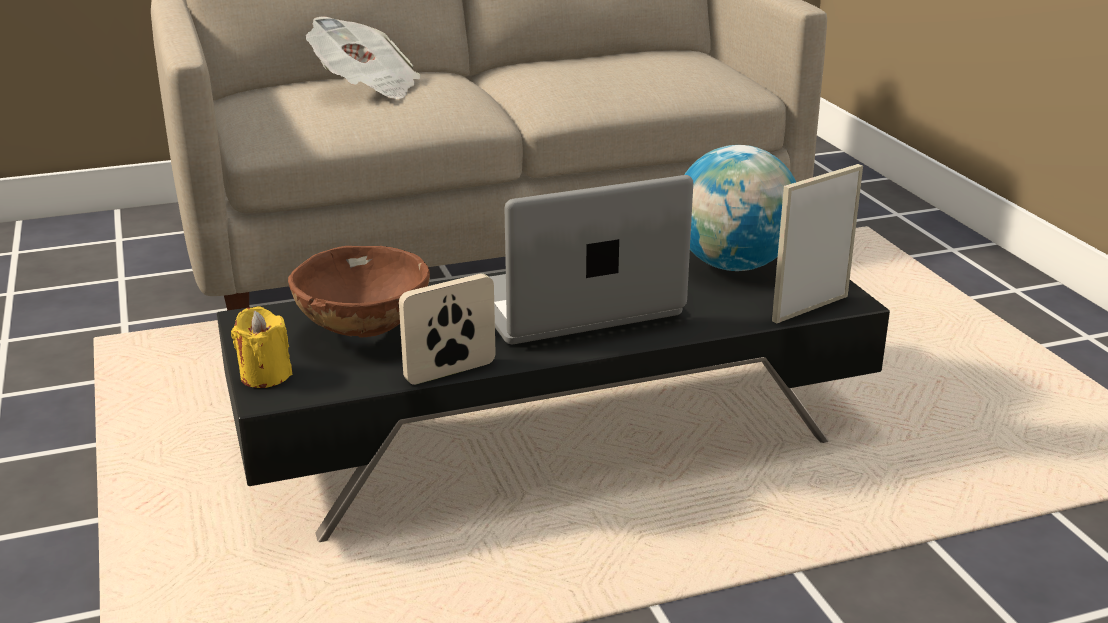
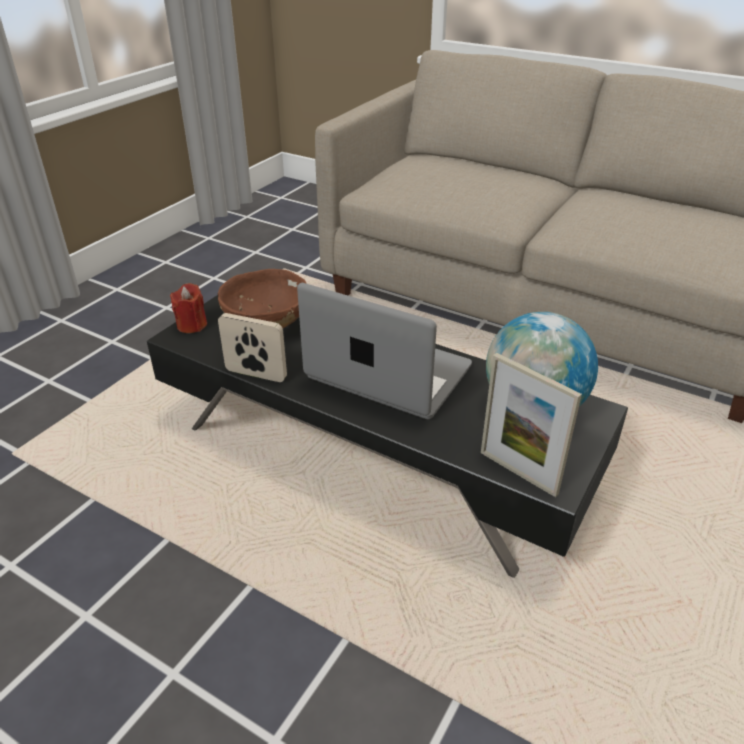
camera: 50 degrees right, 10 degrees up
(265, 376) = (192, 325): yellow candle -> red candle
(367, 87) = (467, 174): newspaper -> none
(810, 308) = (518, 472): picture frame -> picture frame turned 150 degrees counterclockwise

